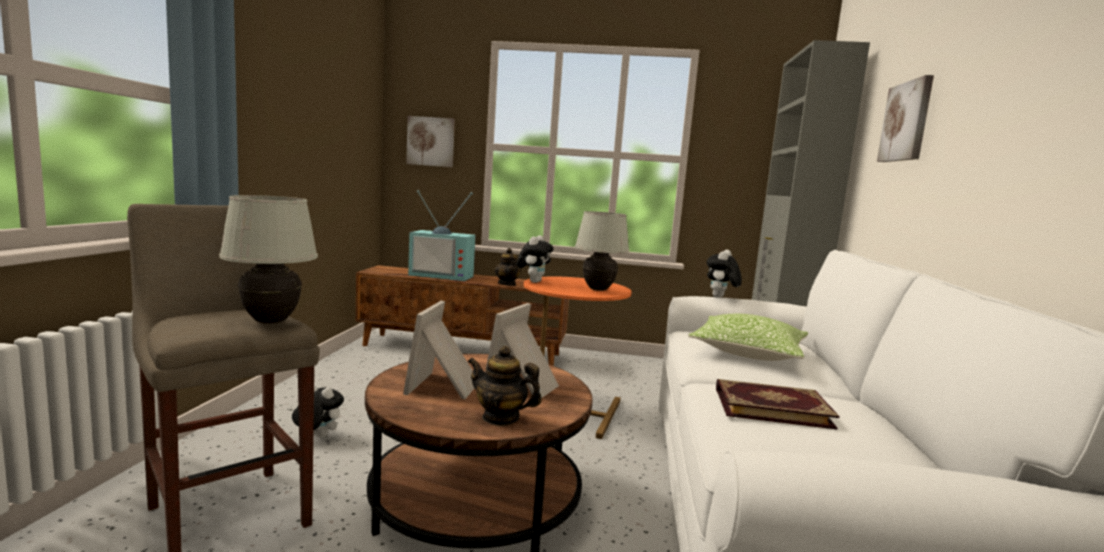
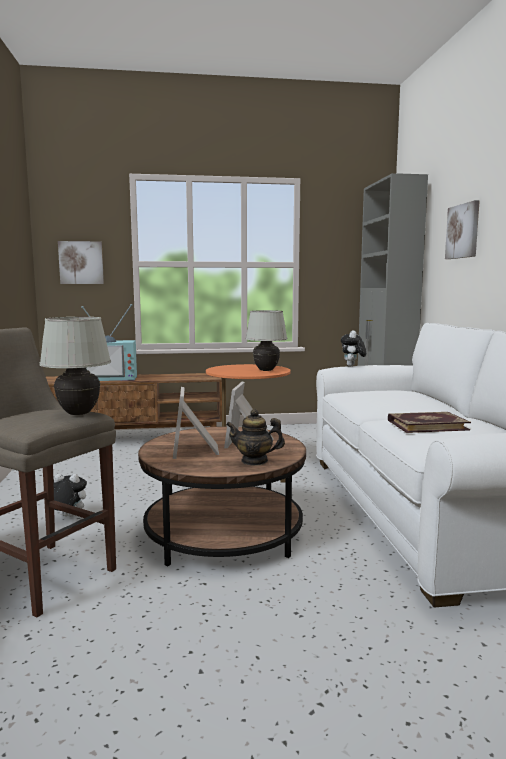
camera: 15 degrees left, 0 degrees up
(507, 284) = (171, 378): teapot -> none
(533, 281) = (213, 370): plush toy -> none
(748, 352) = (388, 399): pillow -> none

